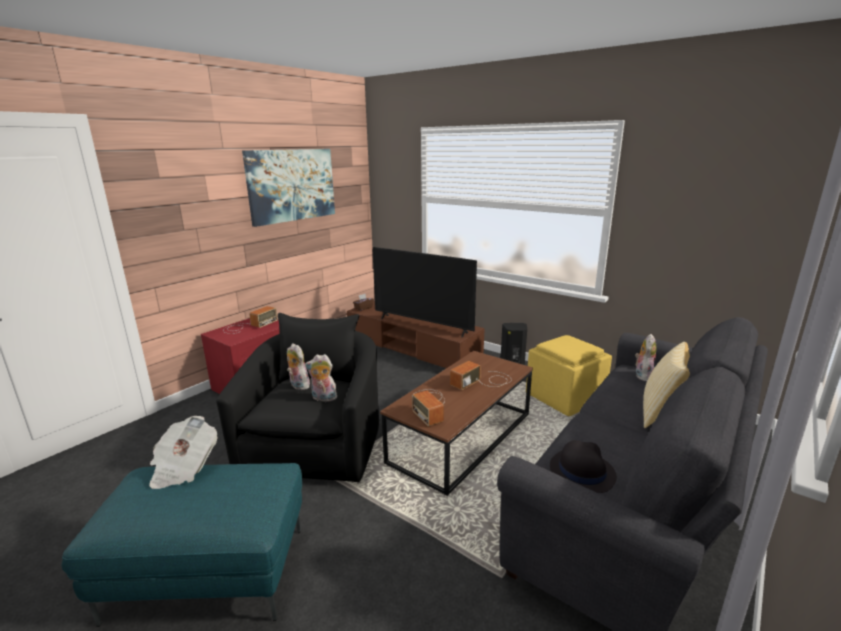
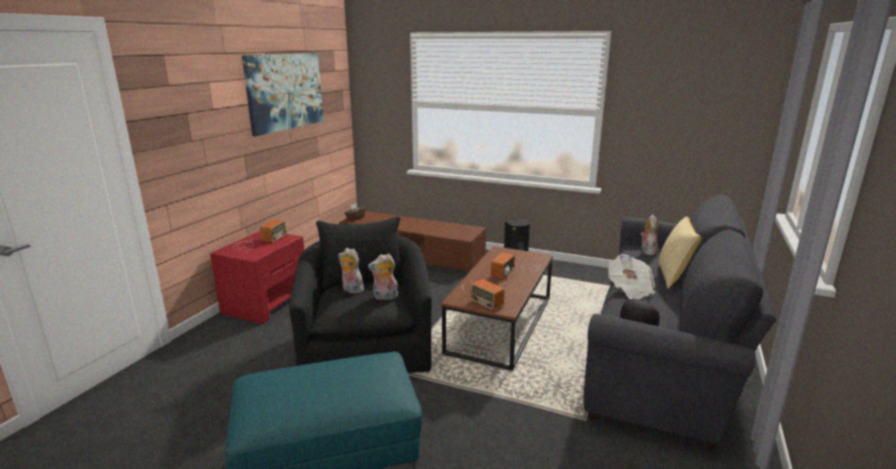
camera: 15 degrees left, 0 degrees up
(184, 467) = (299, 365): newspaper -> newspaper (629, 289)
(422, 325) = (426, 229): television -> none
(564, 397) = (573, 282): yellow ottoman -> none

